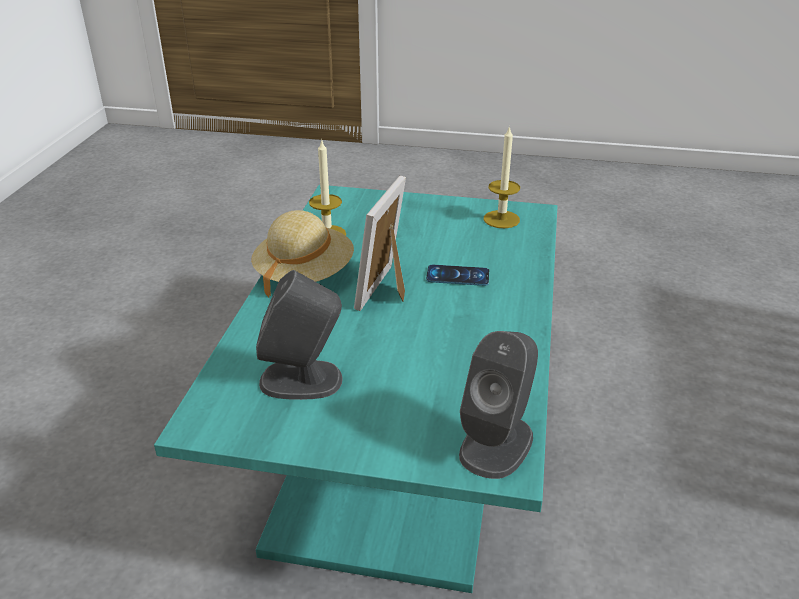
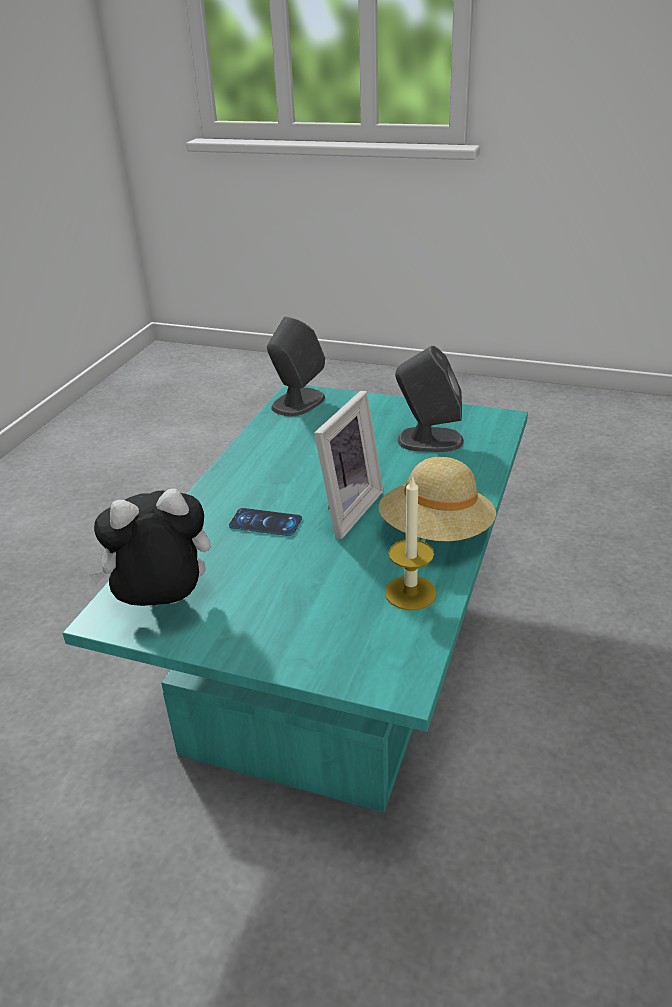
camera: 170 degrees left, 0 degrees up
(501, 219) = (163, 605): candle -> plush toy

